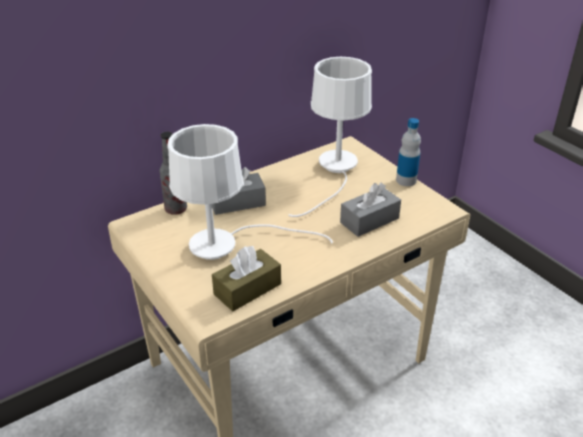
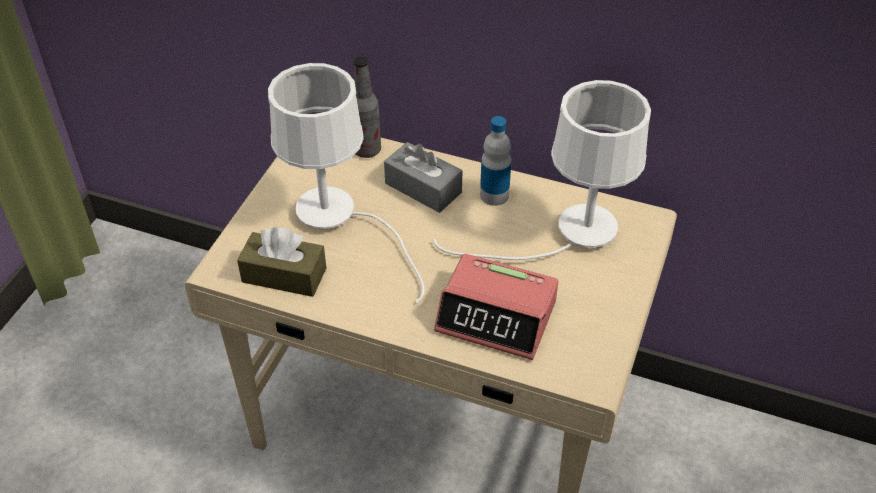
camera: 55 degrees right, 10 degrees up
(369, 220) = (497, 316): grey tissue box -> alarm clock
(406, 180) = (622, 312): bottle -> bottle (494, 195)

